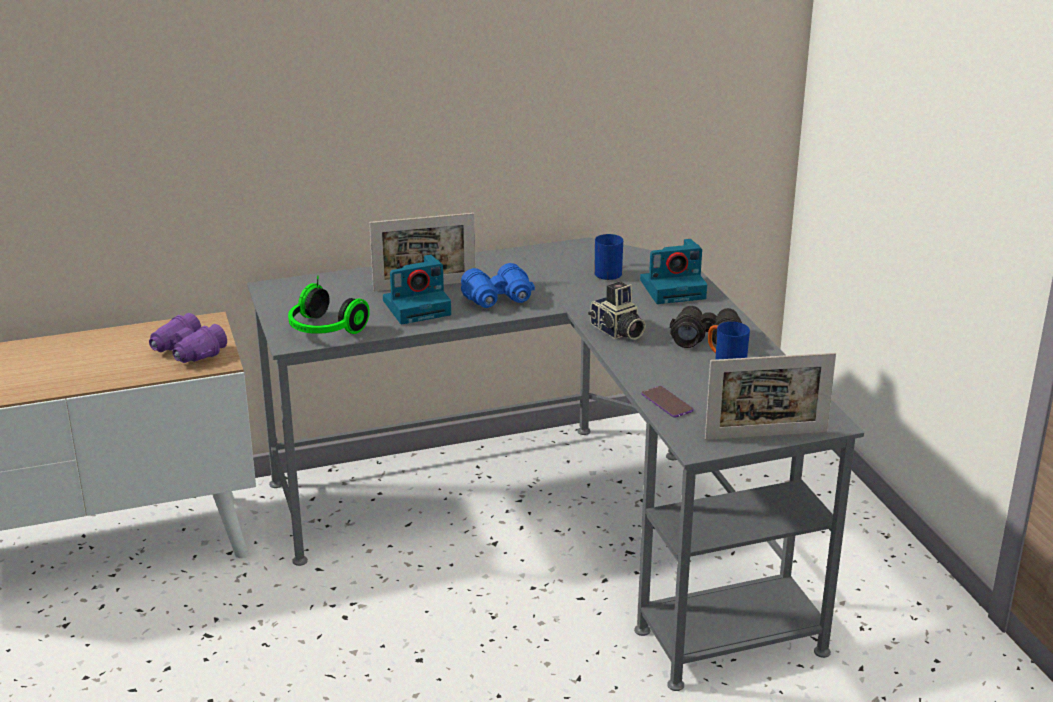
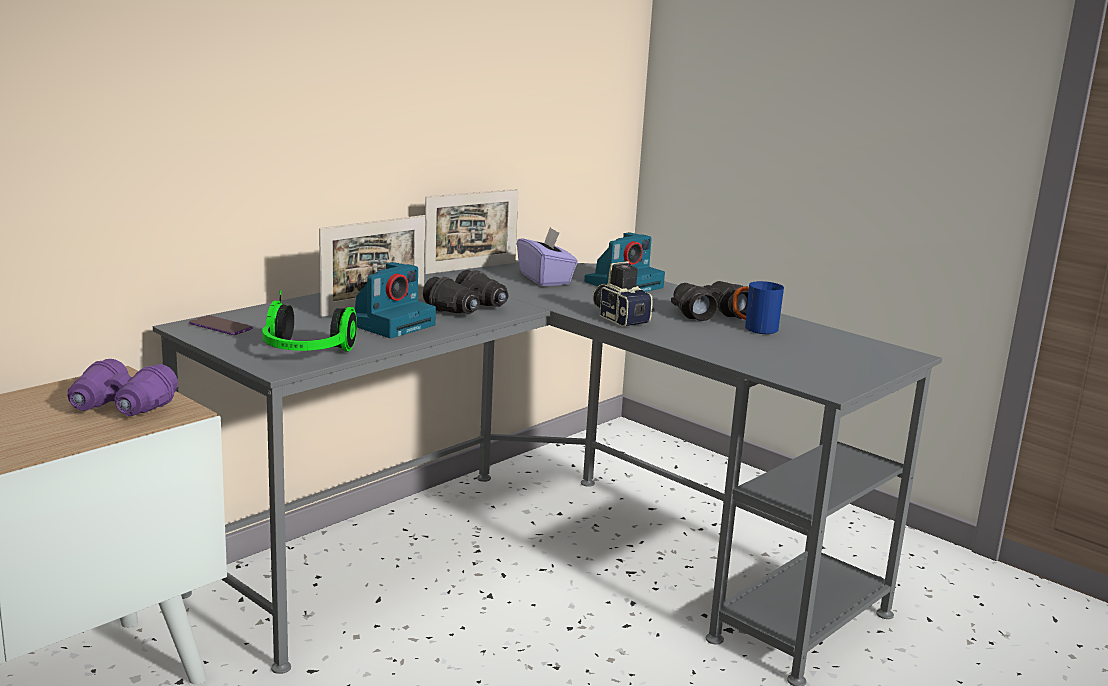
camera: 30 degrees left, 10 degrees down
(498, 299) = (468, 308): blue binoculars -> black binoculars
(608, 272) = (545, 279): blue mug -> purple tissue box
(617, 332) = (620, 318): camera -> camera turned 150 degrees counterclockwise
(667, 403) = (749, 361): phone -> phone (220, 326)
(766, 435) = (872, 371): picture frame -> picture frame (470, 268)

